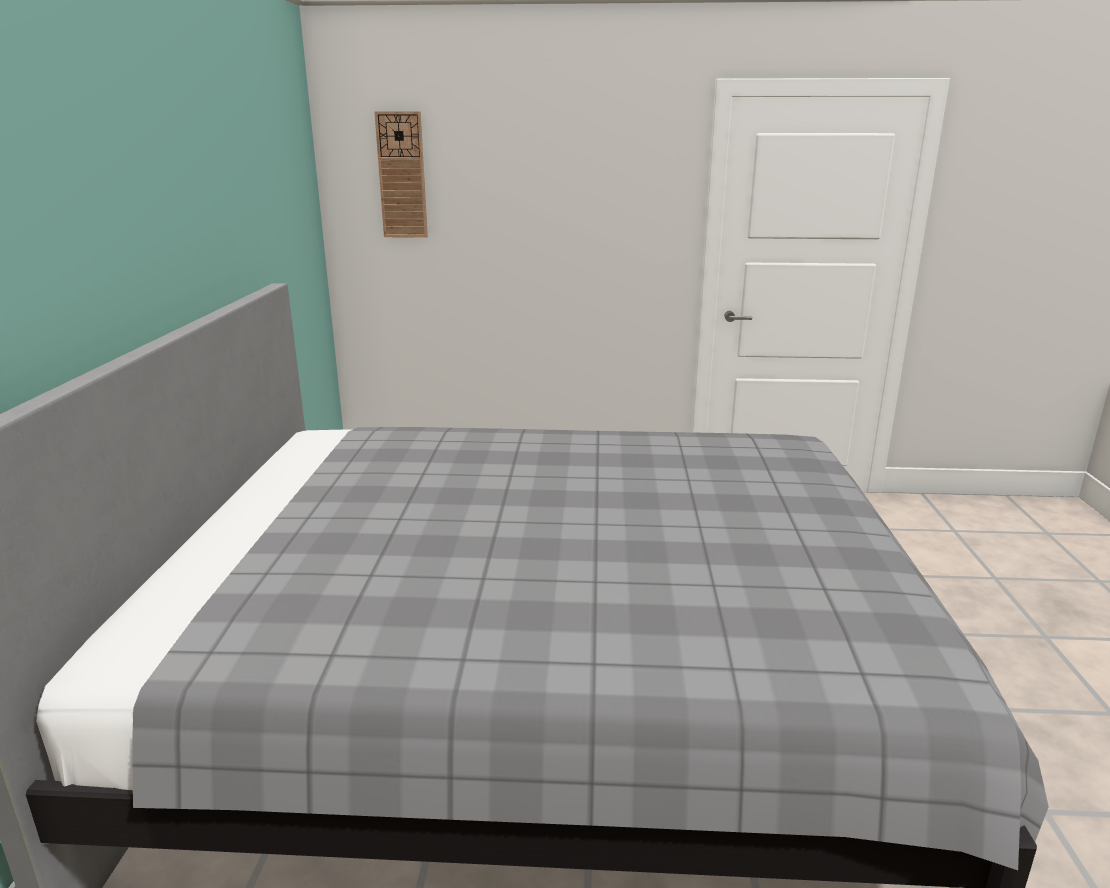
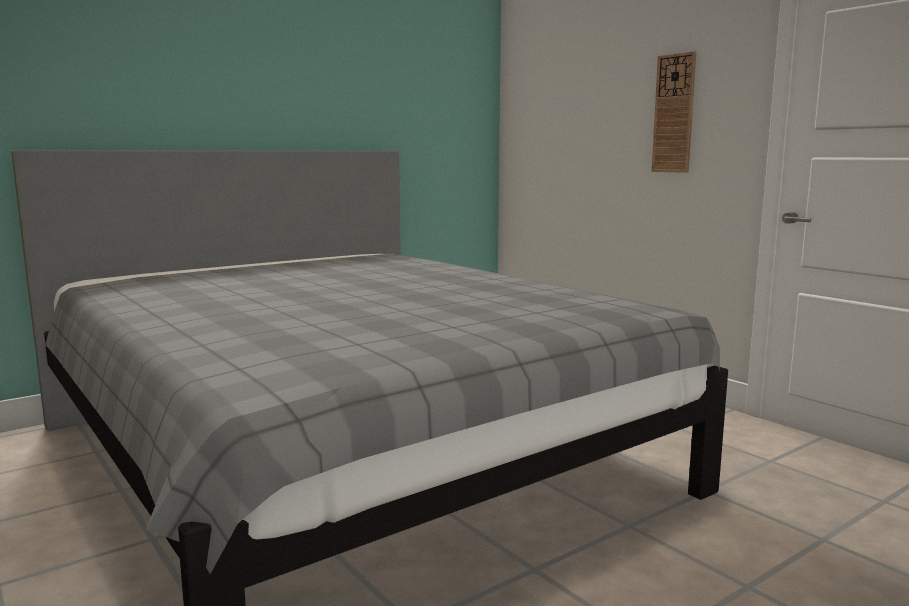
camera: 50 degrees right, 10 degrees down
(402, 175) = (543, 89): wall clock -> wall clock (674, 114)

